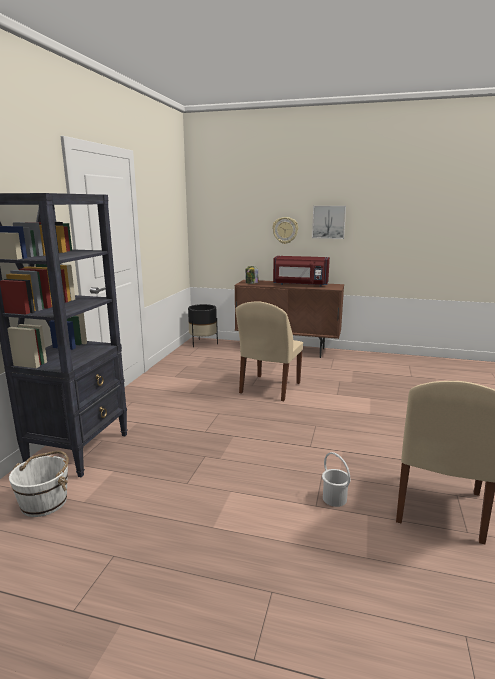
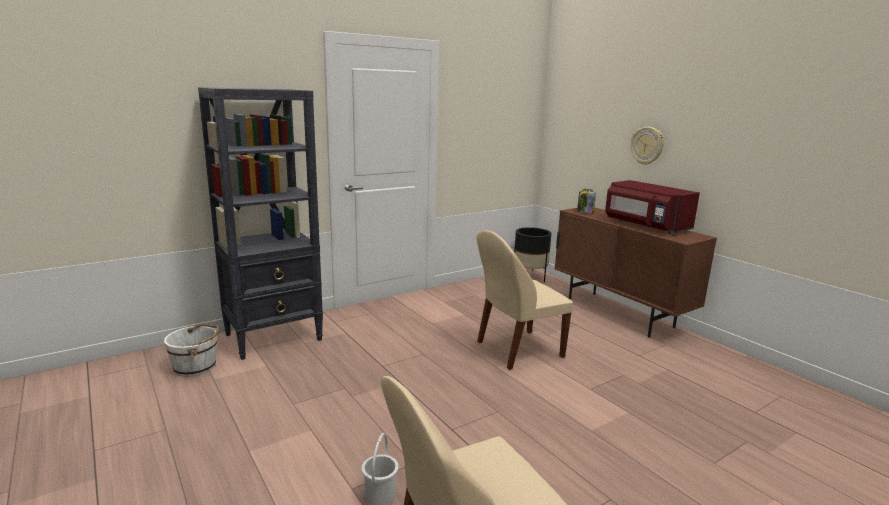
camera: 40 degrees right, 0 degrees up
(329, 222) = (707, 139): picture -> none

